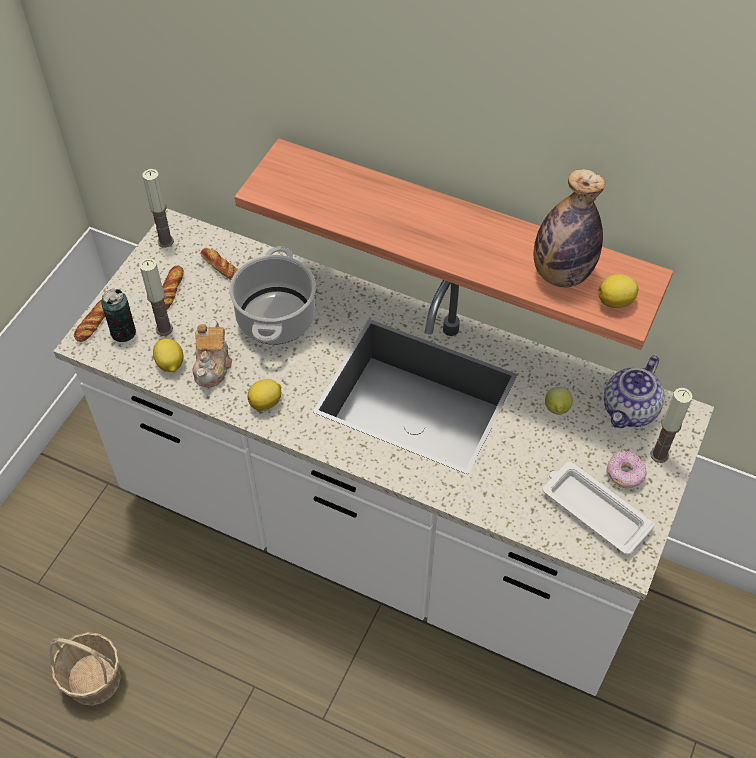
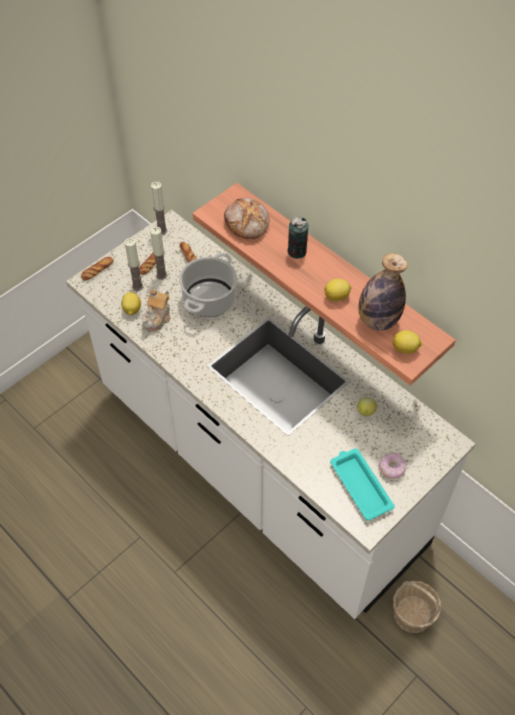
camera: 20 degrees right, 0 degrees up
(93, 679) = (44, 498): basket -> basket (412, 613)
(123, 332) = (112, 281): can -> can (297, 252)
(266, 402) = (180, 351): lemon -> lemon (337, 297)
(320, 190) = (247, 223): none -> bread
(594, 510) = (360, 485): white tray -> turquoise tray
(630, 410) = (415, 428): teapot -> none
(659, 454) = (421, 463): candle -> candle (161, 275)

